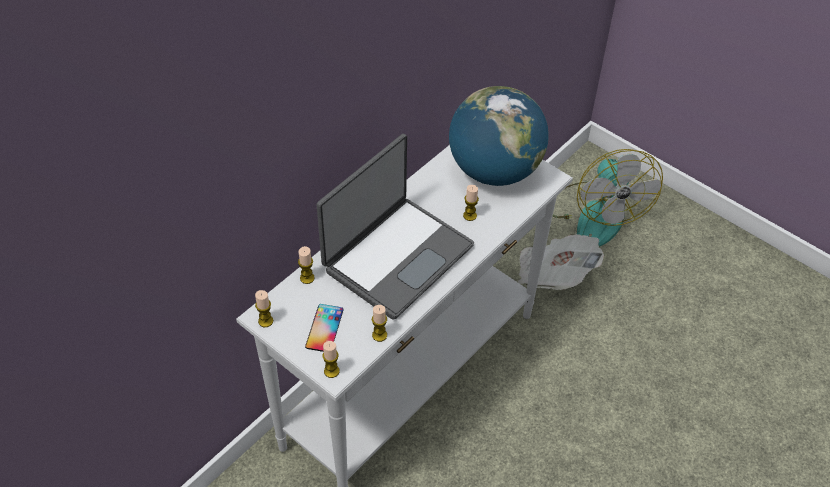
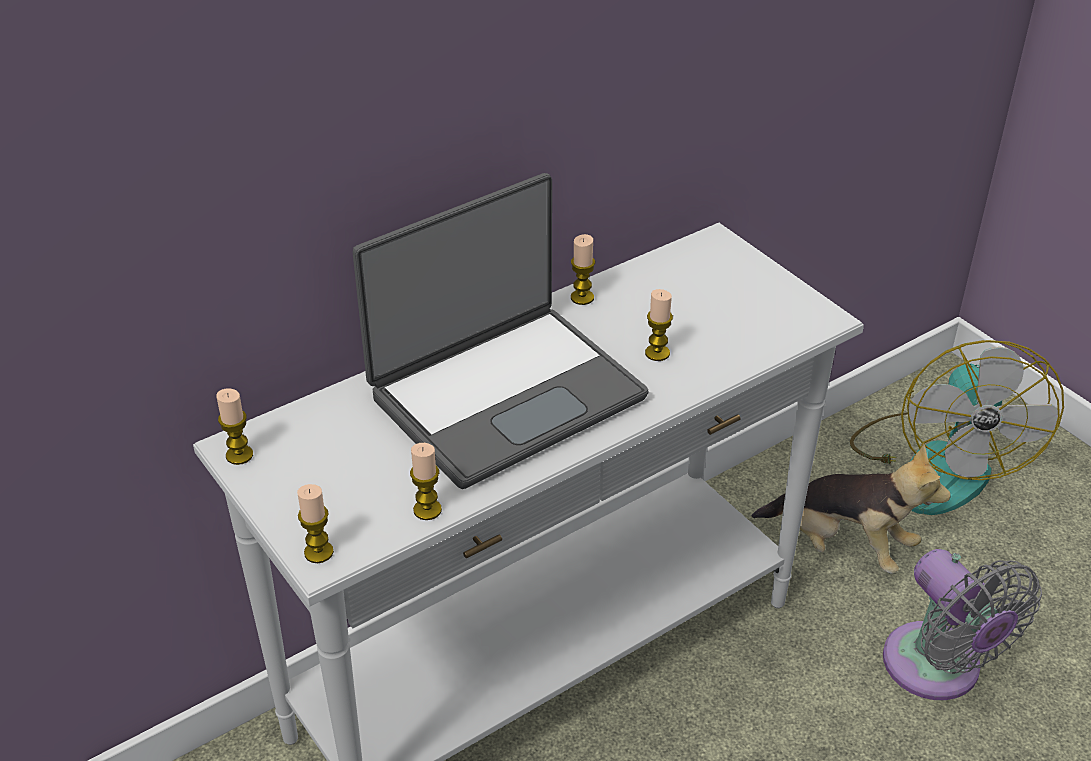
camera: 15 degrees right, 10 degrees down
(307, 278) = (337, 402): candle -> candle (582, 297)
(324, 328) = (335, 482): phone -> none
(494, 170) = (723, 294): globe -> none
(554, 274) = (844, 546): newspaper -> plush toy
(618, 338) = (938, 670): none -> grey fan

